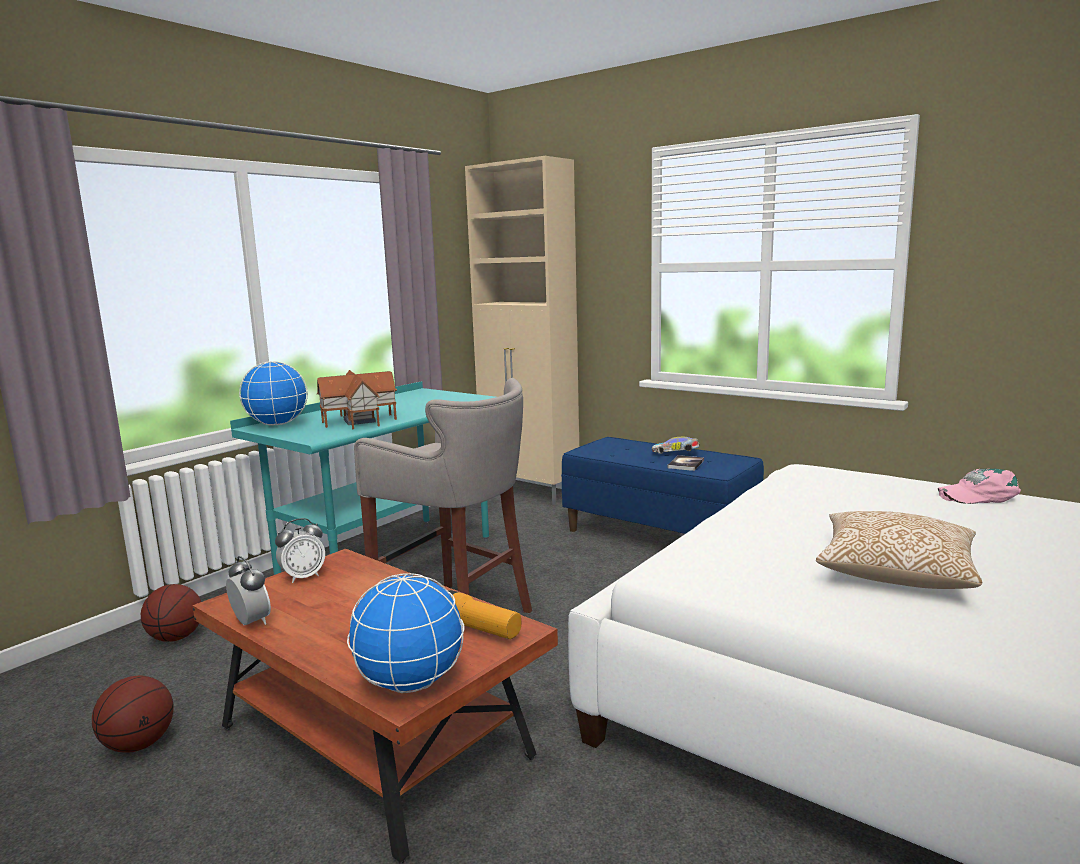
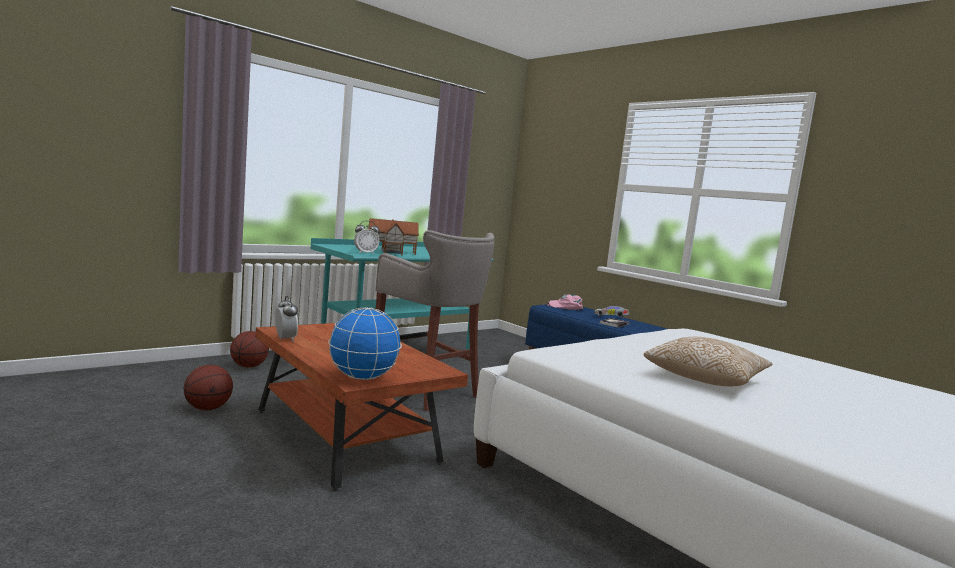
camera: 10 degrees right, 5 degrees down
(277, 424) = (339, 246): globe -> none
(303, 577) = (326, 327): alarm clock -> alarm clock (365, 253)
(479, 630) = (418, 366): flashlight -> none
(531, 492) = (511, 338): beige cabinet -> none
(978, 496) = (807, 361): pink cap -> pink cap (566, 307)

